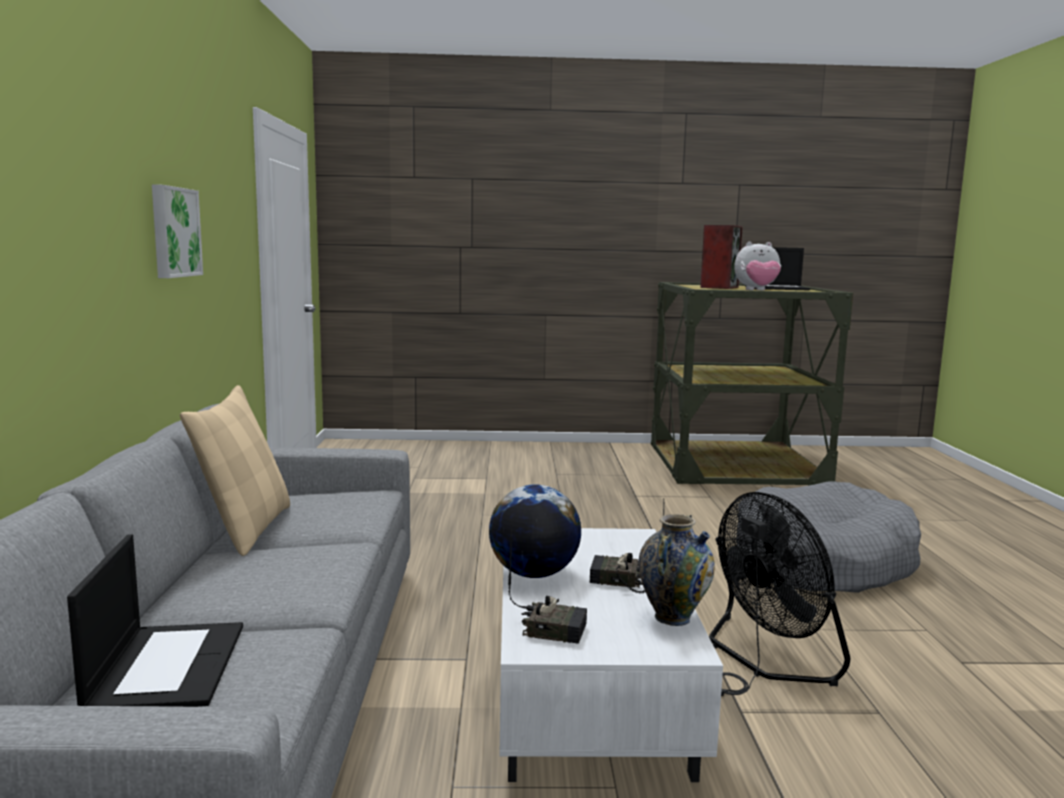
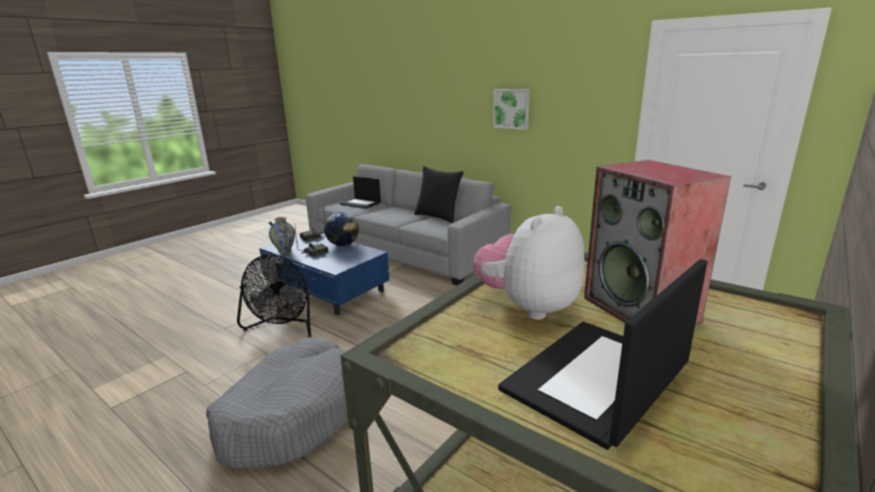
camera: 130 degrees right, 10 degrees up
(246, 529) = (437, 216): beige pillow -> black pillow
(589, 689) = (327, 289): white coffee table -> blue coffee table

